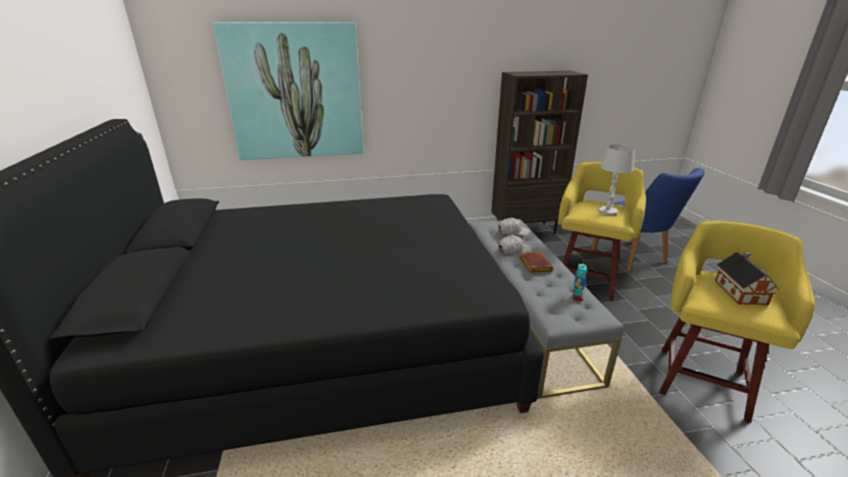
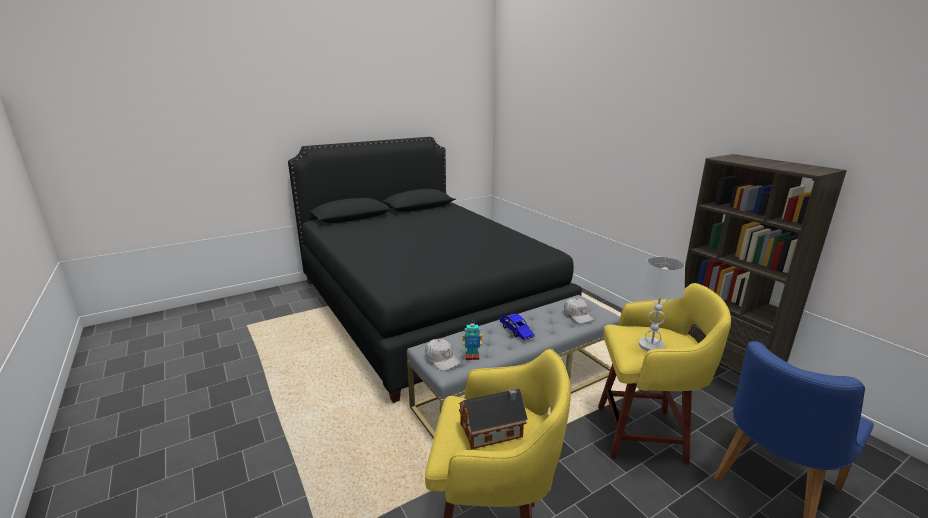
camera: 70 degrees right, 5 degrees down
(295, 92) = (555, 141): picture -> none
(514, 250) = (536, 319): white cap -> white cap (442, 359)
(534, 264) = (516, 331): brown book -> blue toy car

